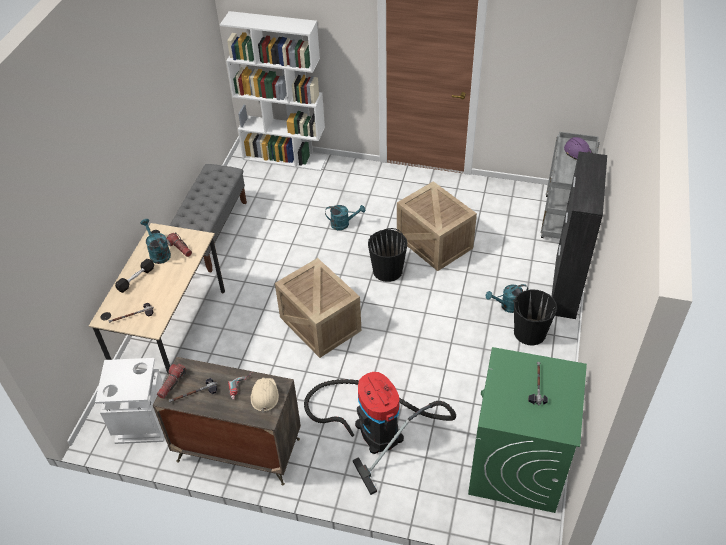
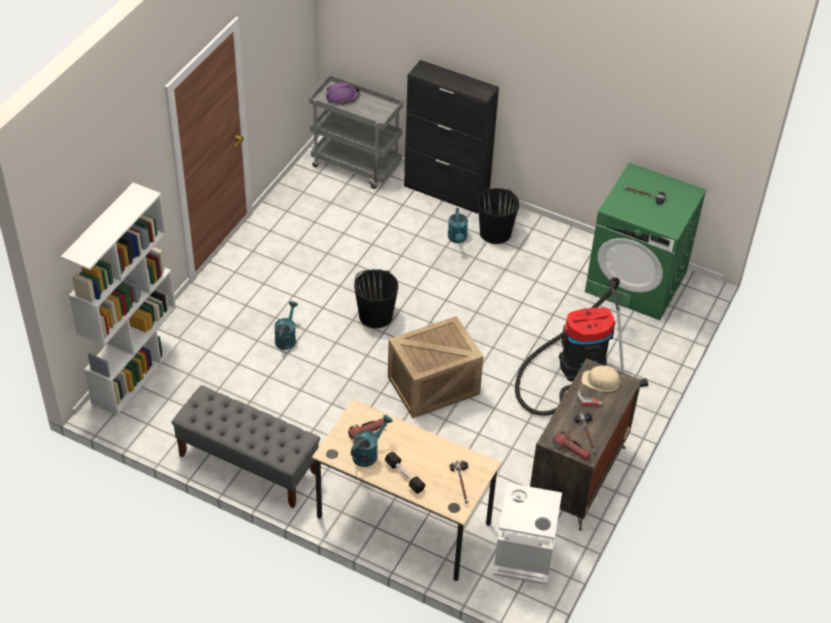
camera: 80 degrees left, 0 degrees up
(158, 253) = (368, 453): turquoise watering can -> turquoise watering can turned 150 degrees clockwise
(435, 243) = (349, 268): crate -> none

